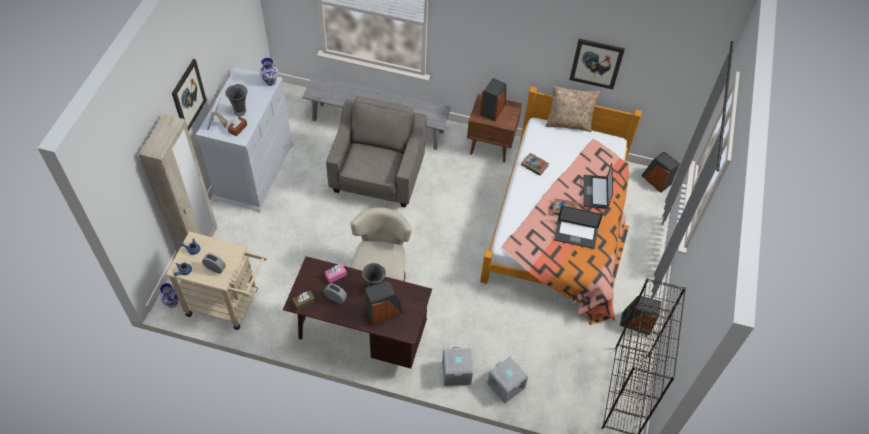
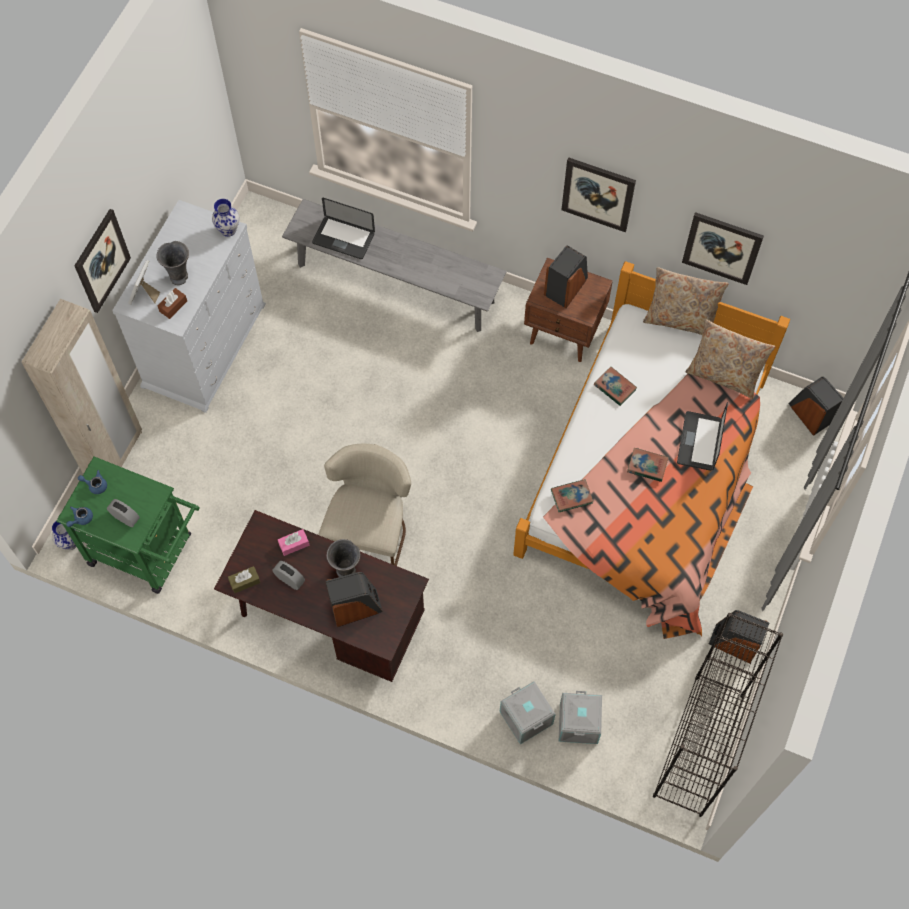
camera: 10 degrees right, 10 degrees up
(228, 304) = (148, 552): beige cart -> green cart
(378, 177) = (386, 370): grey armchair -> none
(457, 373) = (459, 691): grey storage box -> grey storage box (579, 724)
(513, 36) = (598, 194): none -> picture
(518, 232) = (571, 497): none -> book
(575, 234) = (657, 508): laptop -> laptop (343, 238)
(603, 152) = (723, 375): none -> beige pillow

